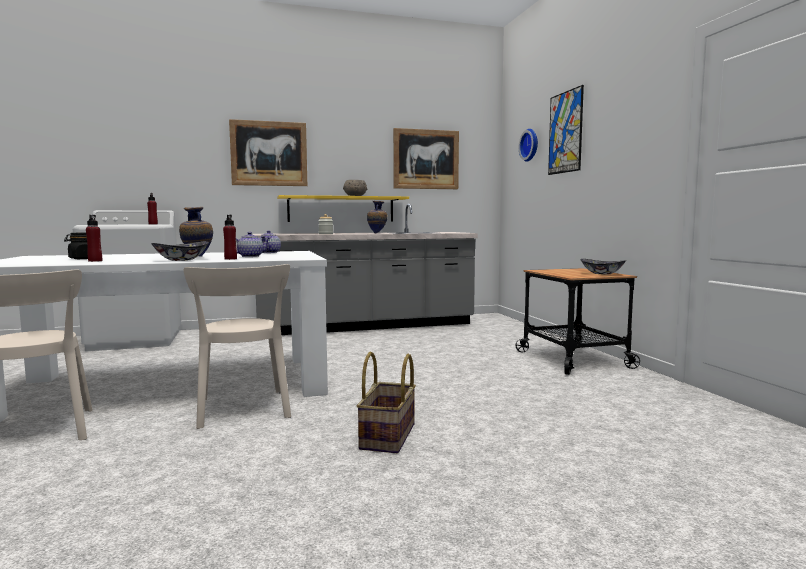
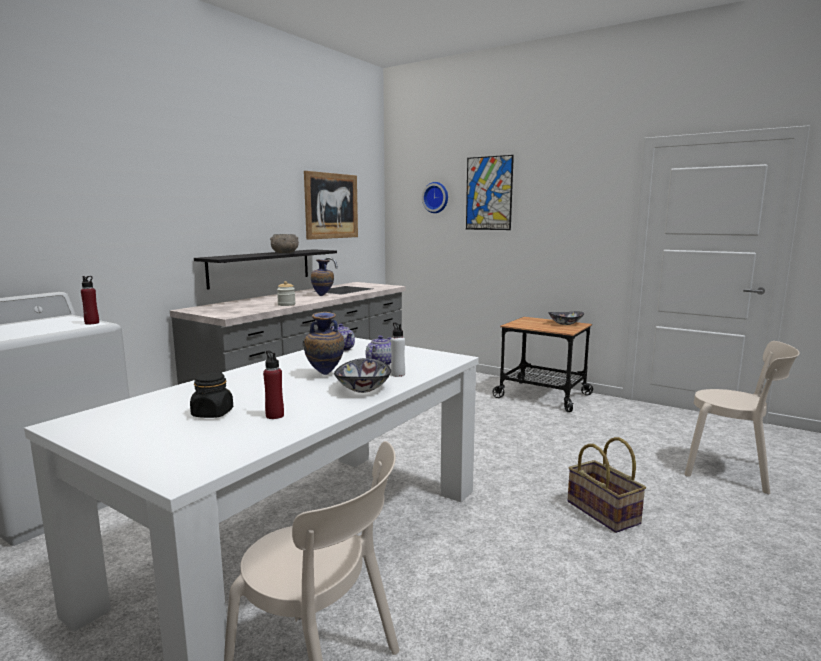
camera: 40 degrees left, 5 degrees up
(230, 259) = (398, 374): red bottle -> white bottle
(243, 410) = (451, 539): beige chair -> beige chair (732, 471)
(269, 153) = (181, 201): picture -> none
(341, 209) = (260, 267): yellow shelf -> black shelf

